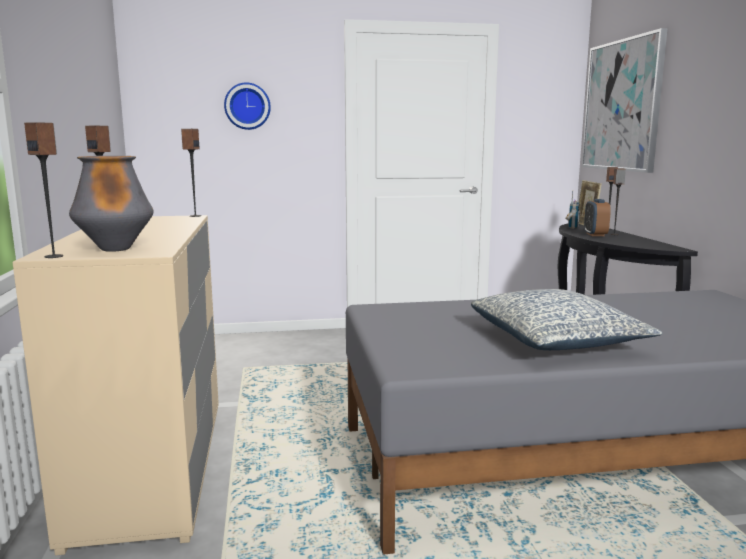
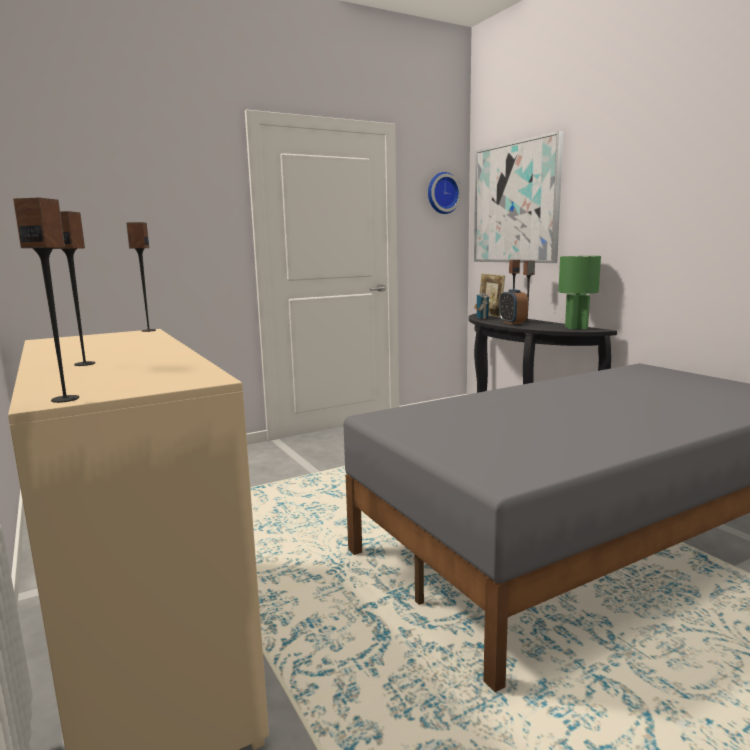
camera: 20 degrees left, 0 degrees up
(116, 249) = (139, 380): vase -> none
(247, 106) = (142, 203): wall clock -> wall clock (442, 193)
(557, 340) = (592, 427): pillow -> none
(655, 245) = (576, 328): none -> green table lamp

